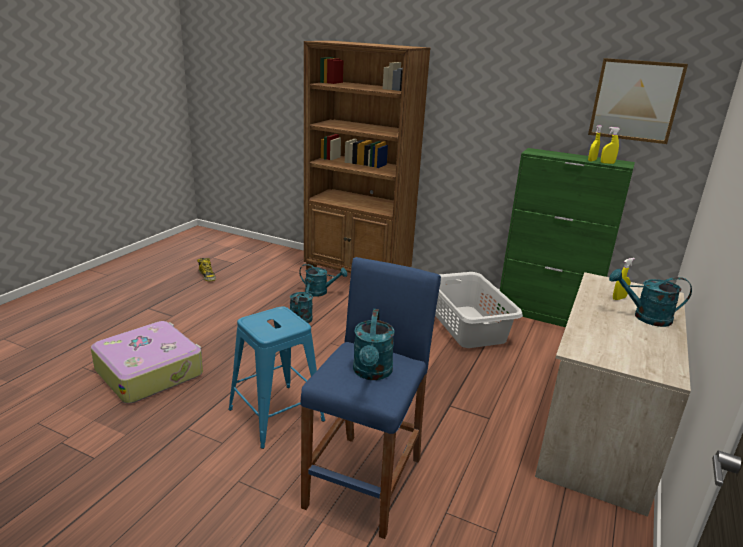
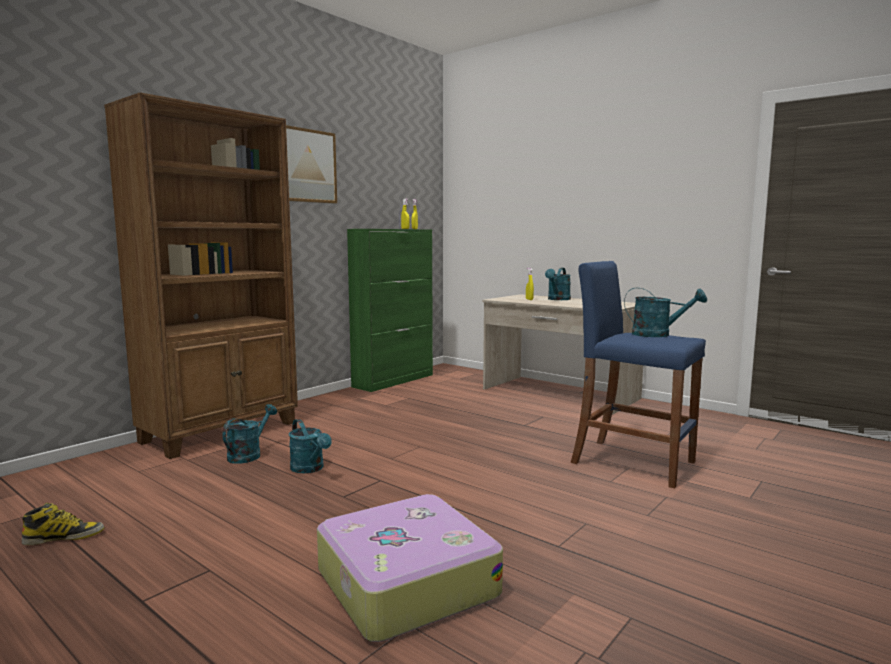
camera: 75 degrees left, 15 degrees down
(277, 415) = (533, 492): blue stool -> none
(302, 316) = (310, 469): turquoise watering can -> turquoise watering can turned 150 degrees counterclockwise
(467, 326) = (395, 404): grey laundry basket -> none
(635, 100) = (403, 181): picture -> picture (305, 166)

